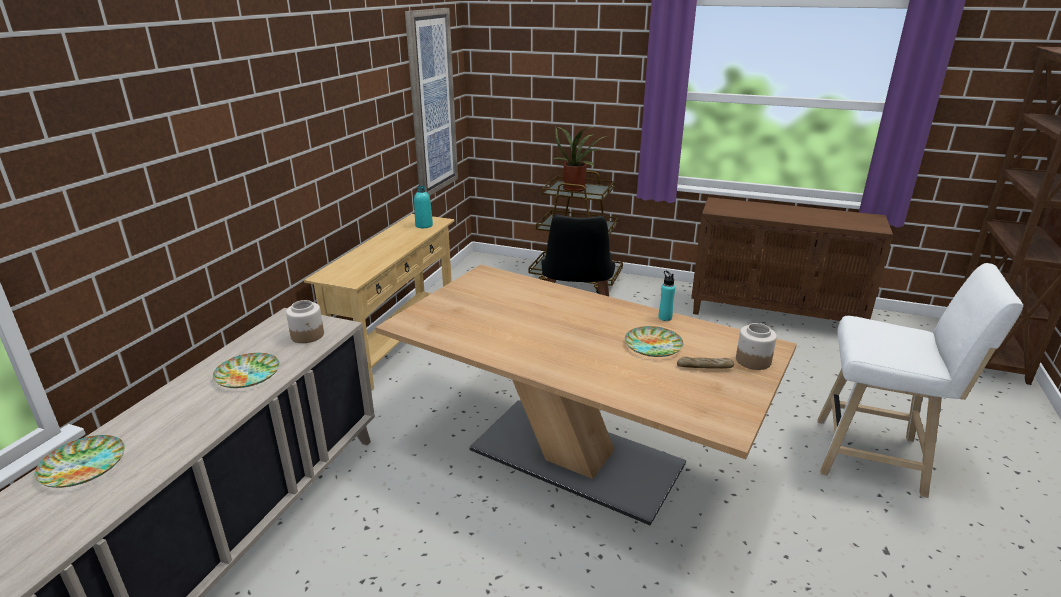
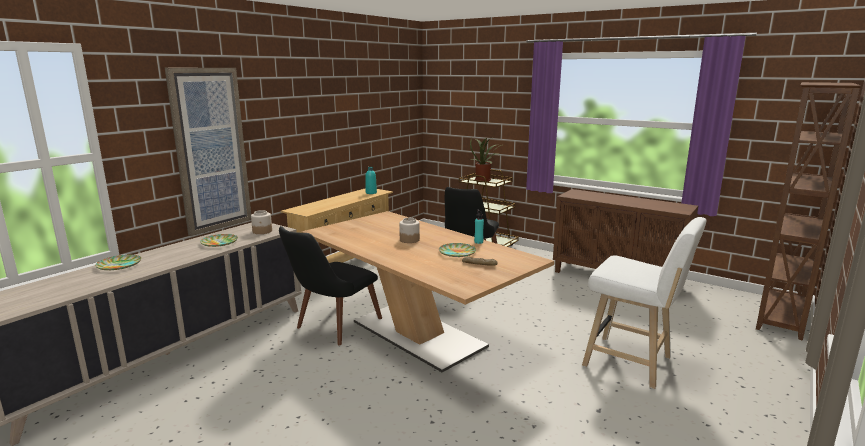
camera: 15 degrees right, 10 degrees down
(431, 104) = (392, 120): picture -> picture (210, 150)
(442, 468) = (332, 328): none -> black chair
(752, 360) = (514, 264): jar -> jar (409, 240)

